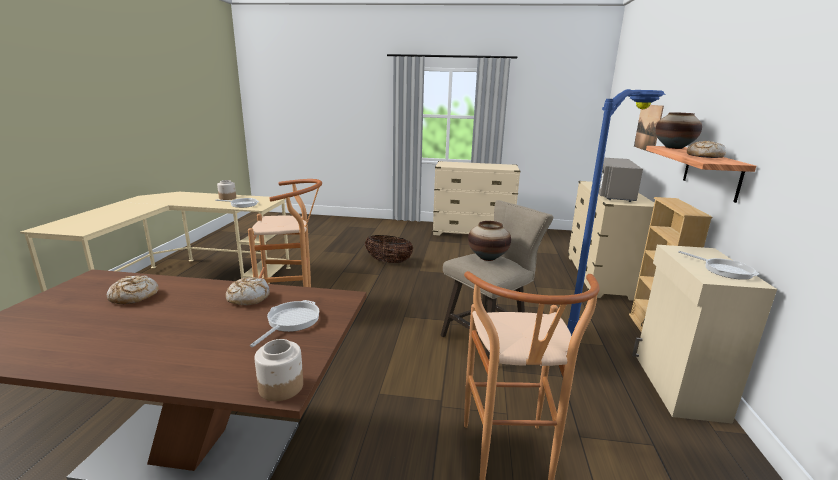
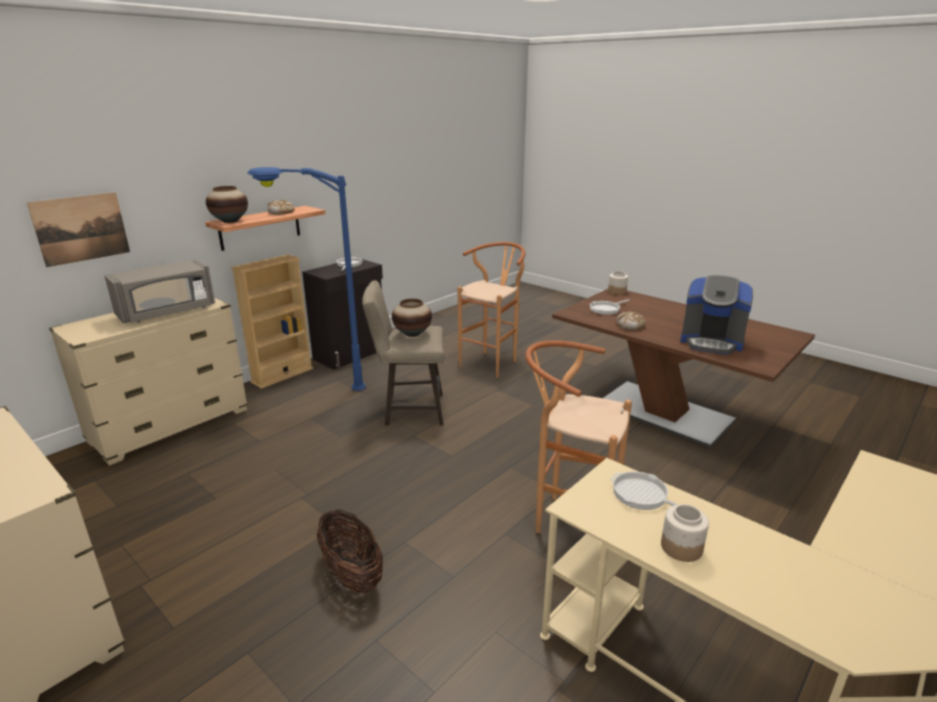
camera: 145 degrees left, 5 degrees up
(134, 296) = (711, 342): bread -> coffee machine
(677, 386) = (350, 354): beige cabinet -> black cabinet

